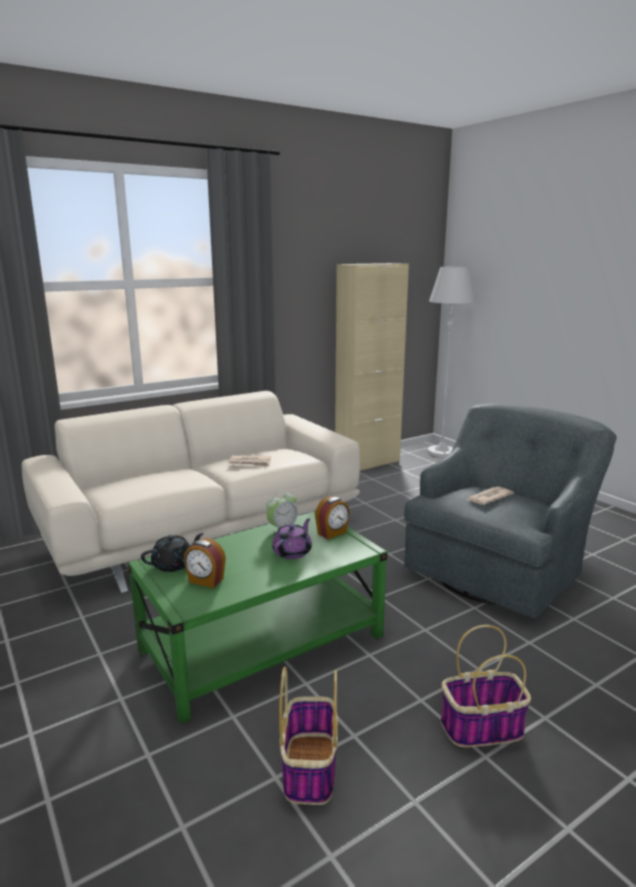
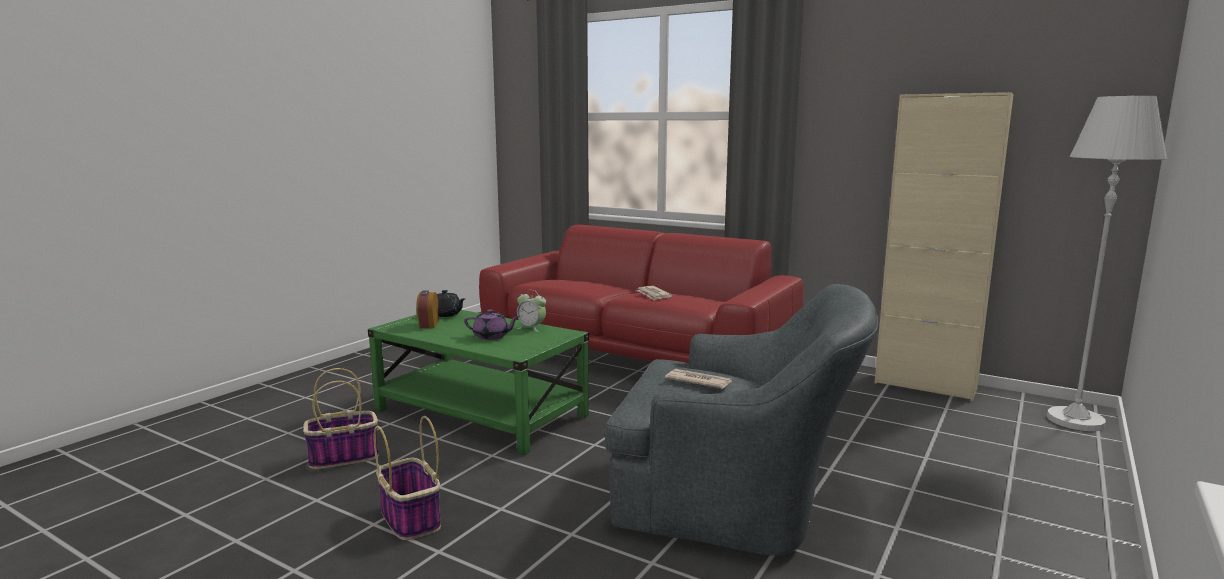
camera: 65 degrees right, 5 degrees down
(204, 531) = (636, 357): beige sofa -> red sofa
(332, 533) = (539, 341): alarm clock -> none

